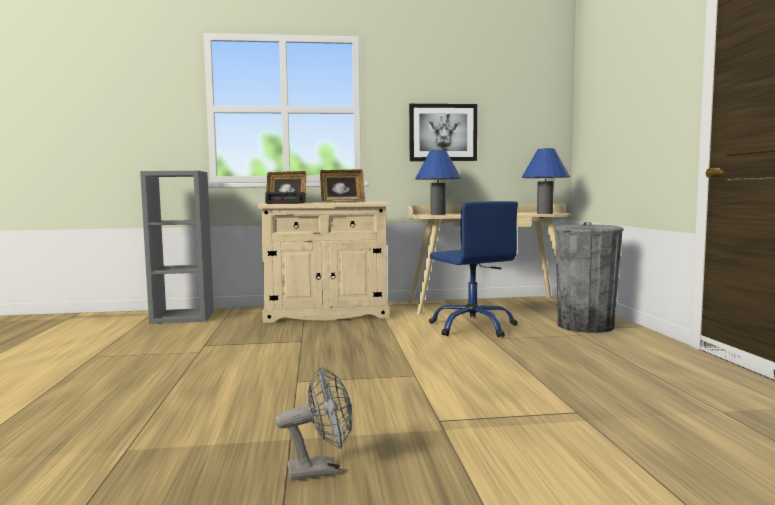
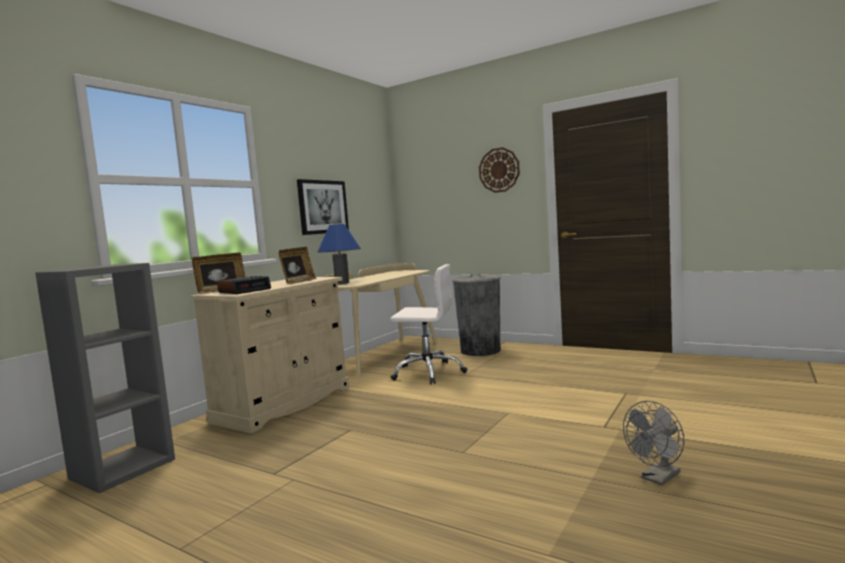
camera: 50 degrees left, 0 degrees up
(321, 470) = (658, 478): grey fan -> grey fan turned 150 degrees counterclockwise
(473, 327) = (428, 372): blue office chair -> white office chair
(544, 213) = (411, 272): blue table lamp -> none
(657, 76) = (499, 170): none -> wall clock

